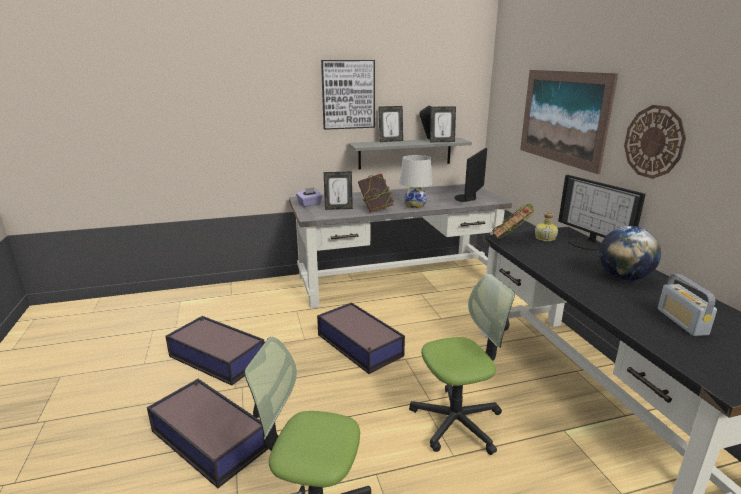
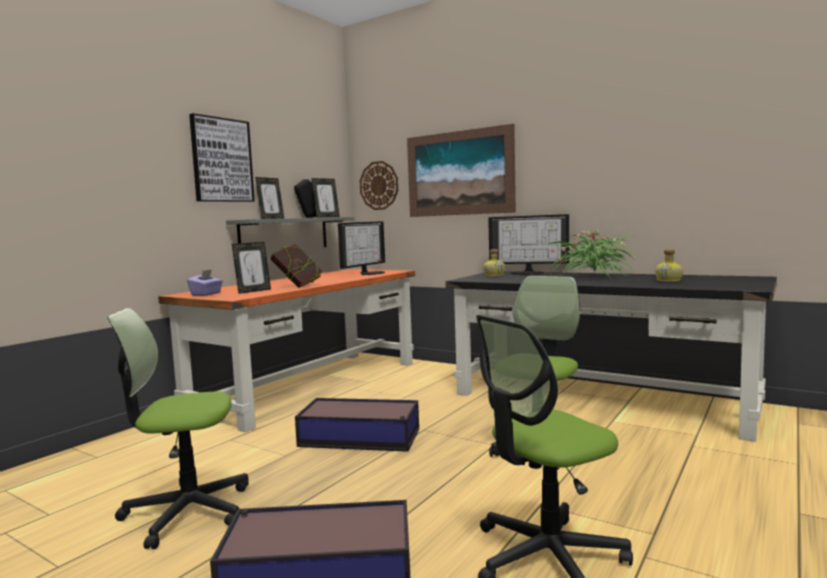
camera: 40 degrees left, 15 degrees down
(216, 357) = (187, 511): storage box -> office chair
(397, 279) = (310, 385): grey desk -> orange desk
(415, 205) = (333, 280): white table lamp -> none
(467, 198) = (370, 273): monitor -> monitor turned 135 degrees counterclockwise
(510, 240) = (474, 279): book -> none
(623, 278) = (592, 277): globe -> potted plant
(654, 142) = (565, 170): wall clock -> wall clock (379, 185)
(682, 322) = (669, 280): radio -> bottle

